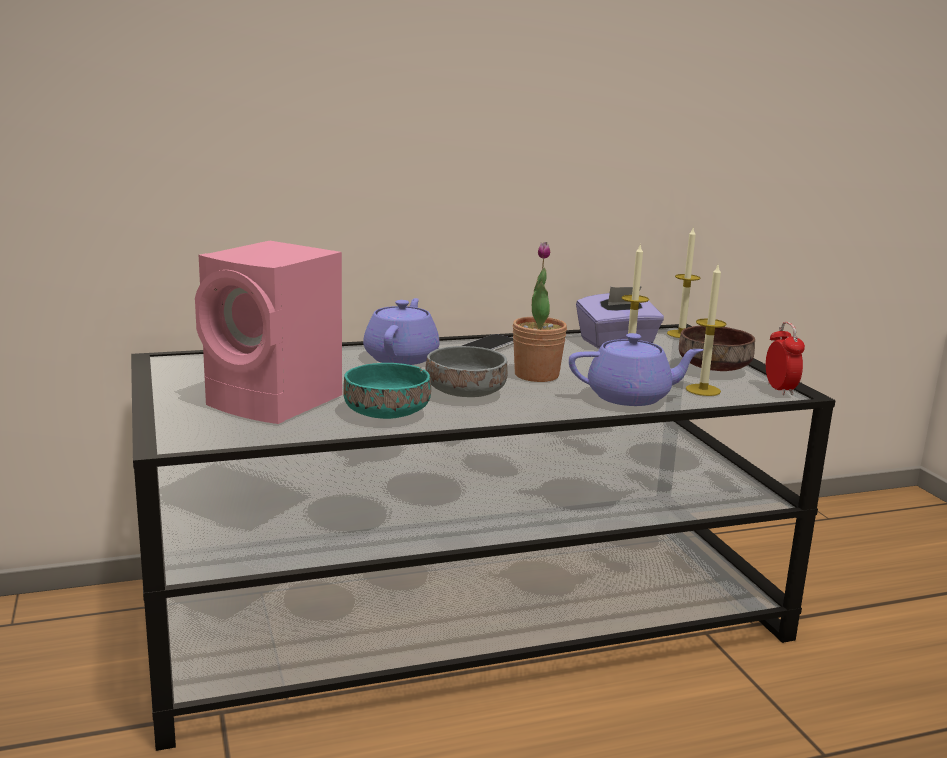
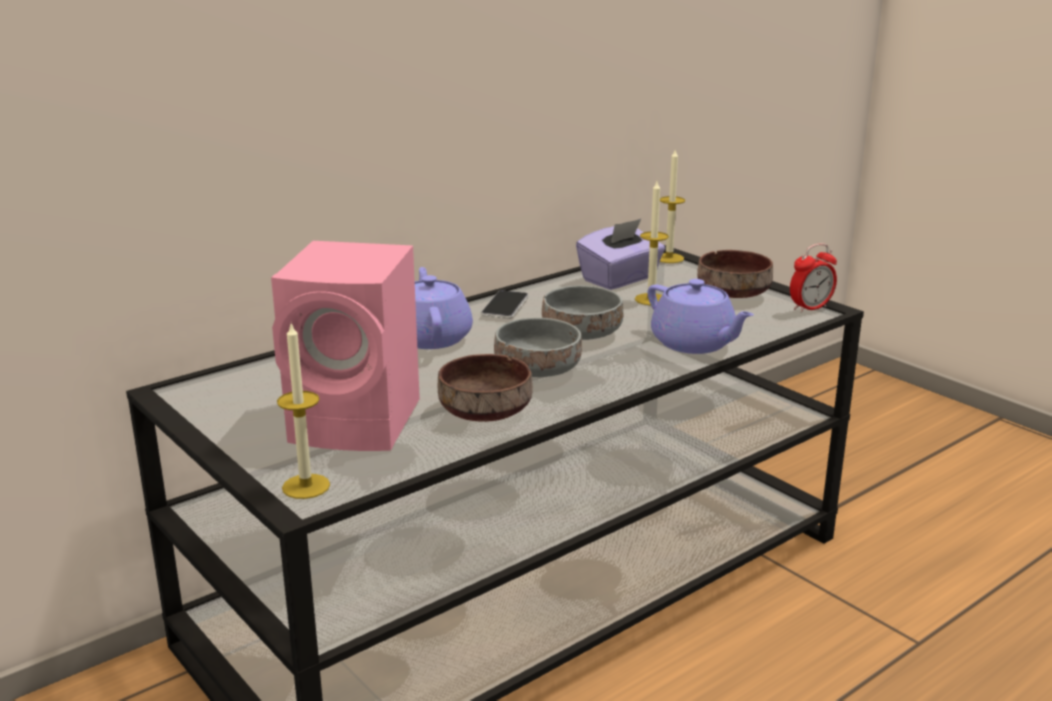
camera: 20 degrees left, 5 degrees up
(384, 413) = (483, 412): turquoise bowl -> brown bowl
(536, 375) = (583, 334): potted plant -> grey bowl
(631, 397) = (694, 344): purple teapot -> purple teapot turned 75 degrees clockwise
(703, 390) = (746, 322): candle -> candle (306, 486)
(780, 389) = (810, 308): alarm clock -> alarm clock turned 90 degrees clockwise

